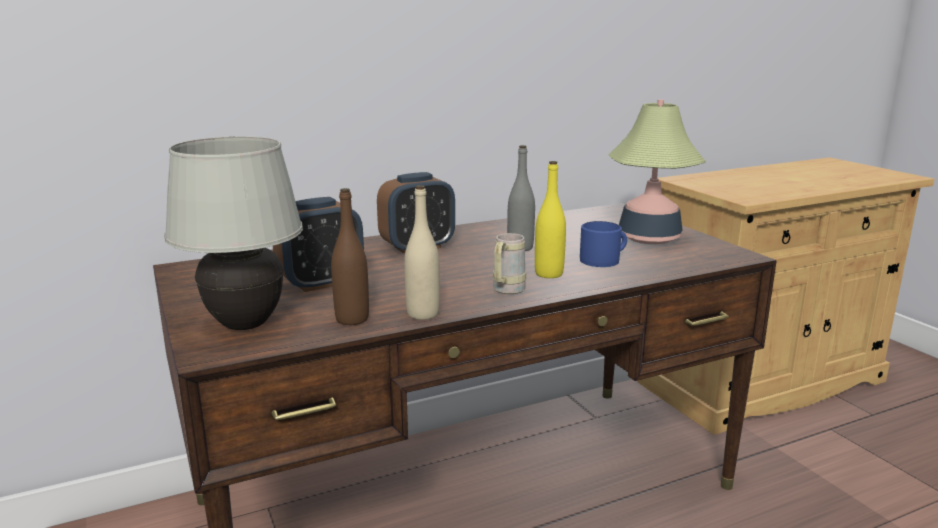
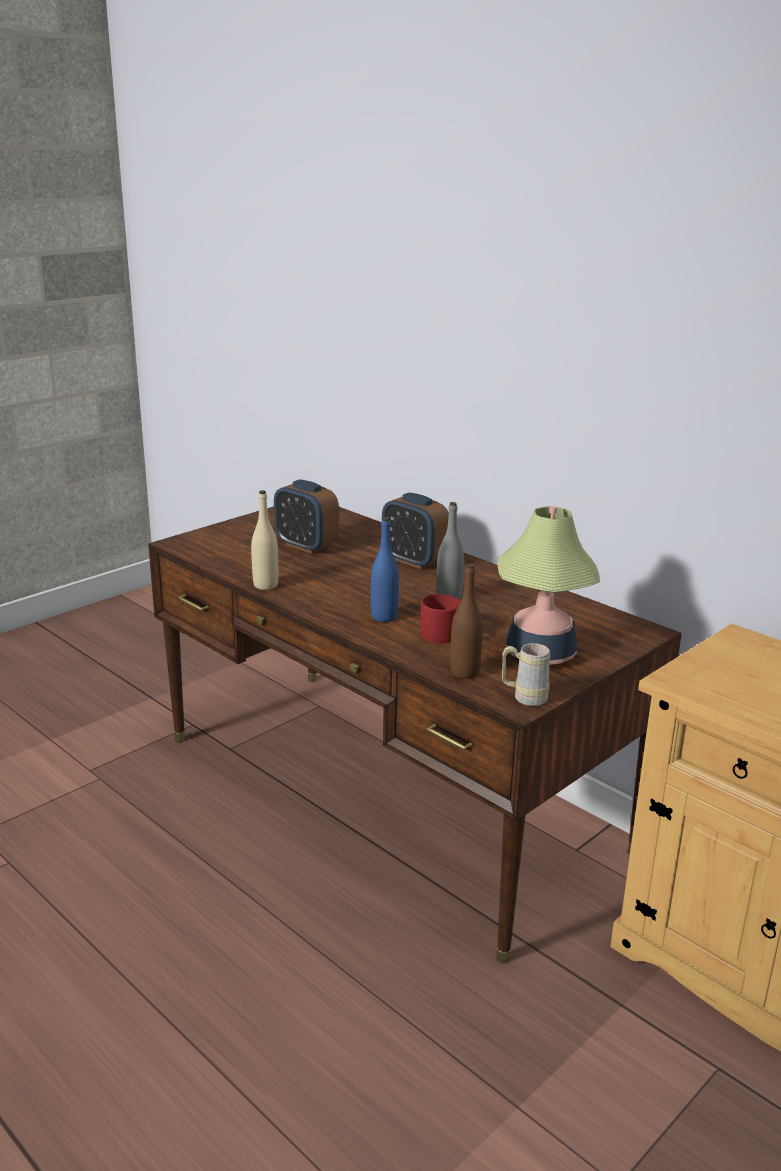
camera: 70 degrees right, 5 degrees up
(246, 325) = (220, 542): white table lamp -> none
(352, 319) = (244, 567): brown bottle -> brown bottle (464, 672)
(506, 291) = (330, 605): beige mug -> beige mug (523, 697)
(549, 274) = (384, 617): yellow bottle -> blue bottle
(604, 260) = (443, 636): blue mug -> red mug

